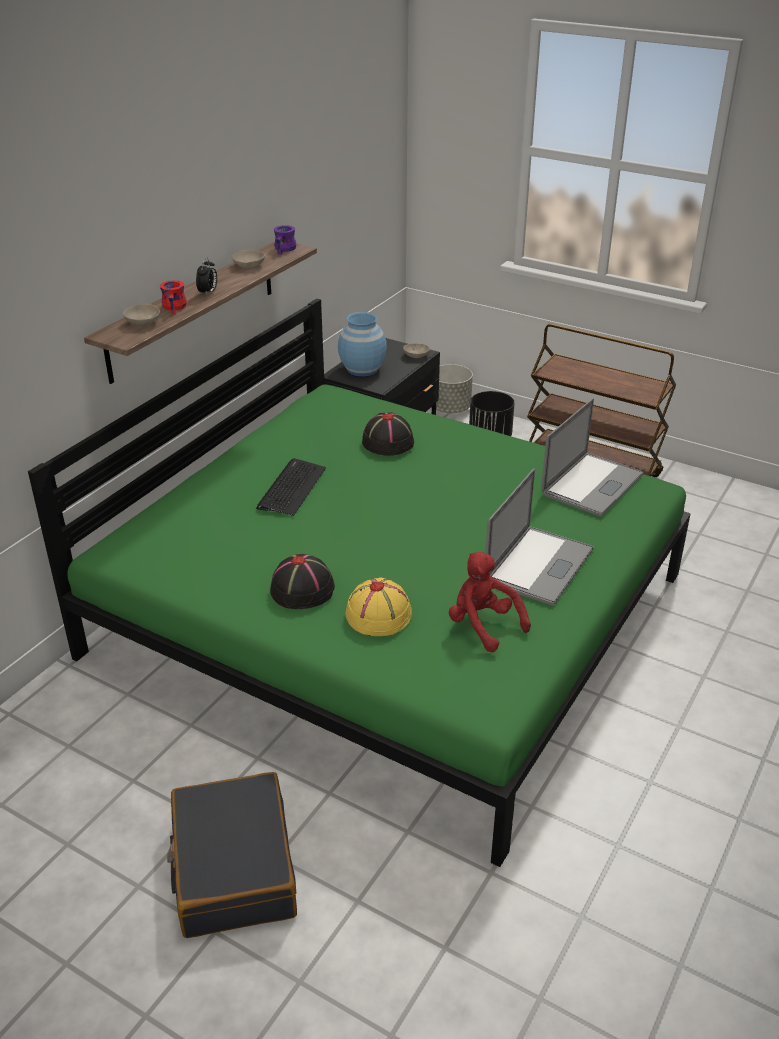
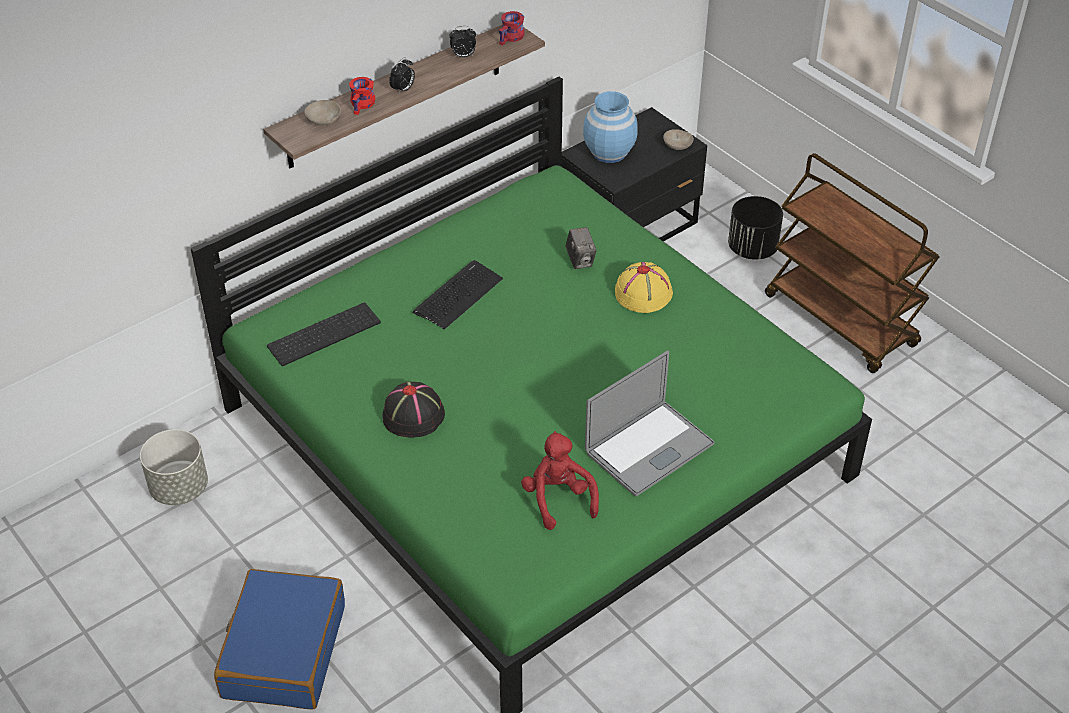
camera: 20 degrees right, 10 degrees up
(176, 542) = (324, 332): none -> keyboard
(233, 868) = (283, 651): black suitcase -> blue suitcase
(250, 265) = (463, 56): beige bowl -> alarm clock
(286, 249) = (512, 38): purple mug -> red mug
(379, 614) = (469, 461): yellow hat -> yellow hat (643, 293)
(387, 441) = (580, 260): black hat -> camera
(450, 409) = (728, 199): grey planter -> grey planter (180, 488)
(592, 484) = (762, 366): laptop -> none

